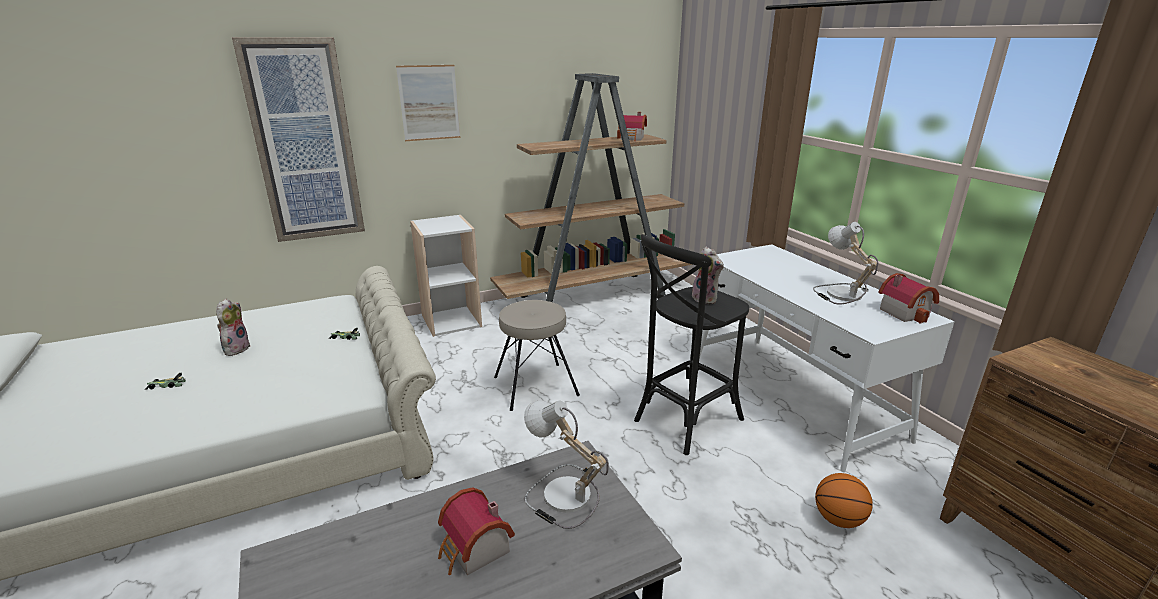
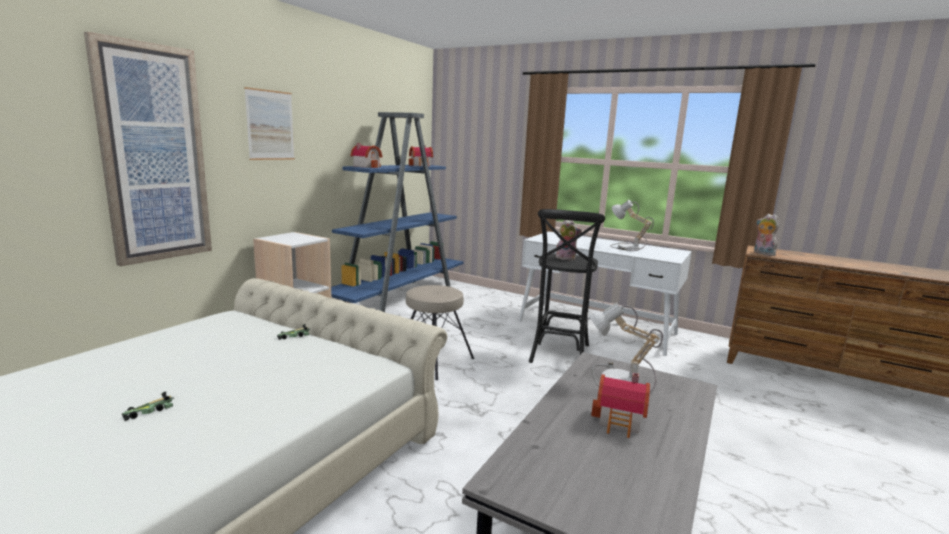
camera: 35 degrees left, 10 degrees down
(236, 348) = (179, 367): plush toy -> plush toy (762, 254)
(595, 295) = (400, 298): brown bookcase -> blue bookcase
(838, 519) = (692, 377): basketball -> none
(905, 312) = (667, 250): toy house -> toy house (367, 166)

